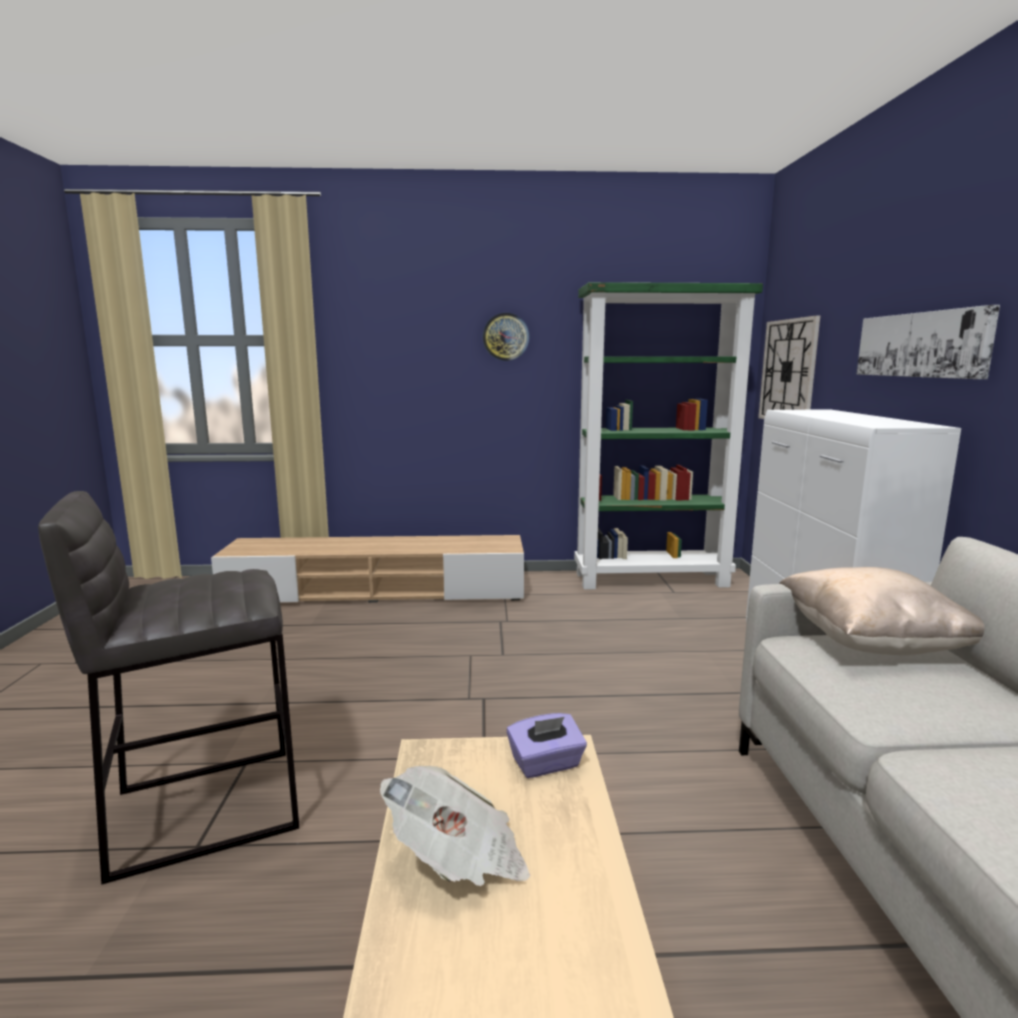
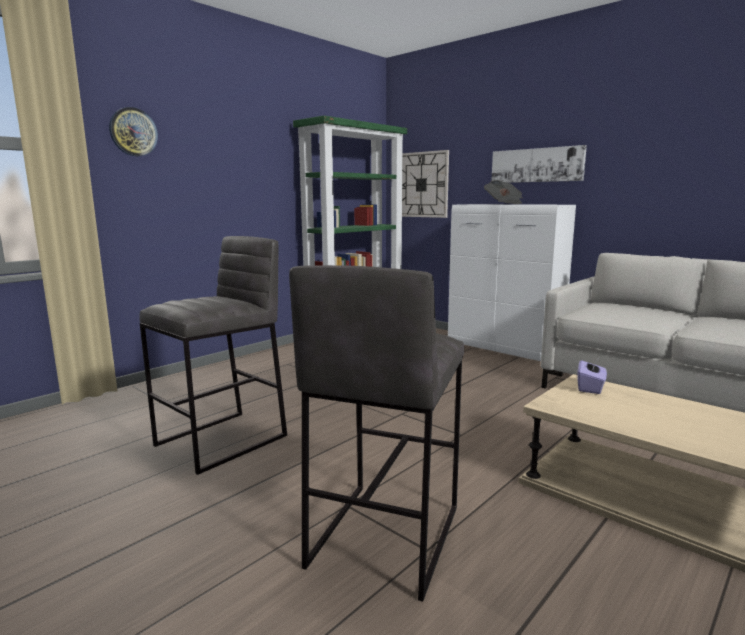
camera: 45 degrees left, 0 degrees up
(304, 652) = (223, 440): none -> grey stool
(377, 592) = (185, 389): beige tv stand -> none
(458, 858) = (653, 423): newspaper -> newspaper (504, 204)
(505, 337) = (245, 154): wall clock -> wall clock (133, 132)
(871, 643) = (597, 307): beige pillow -> none

